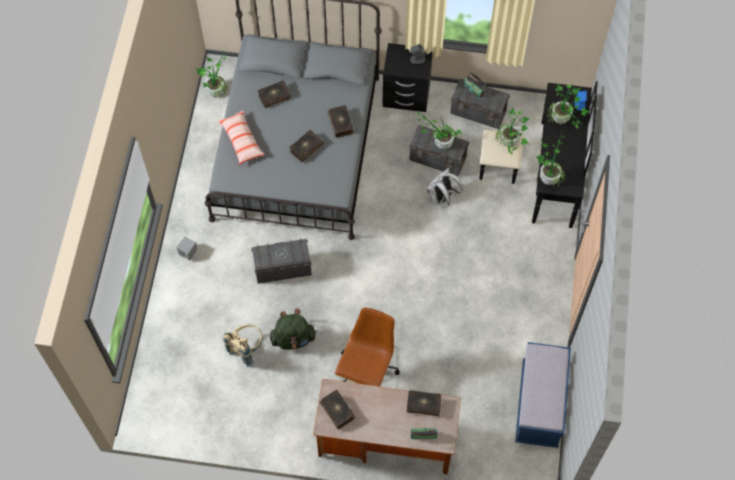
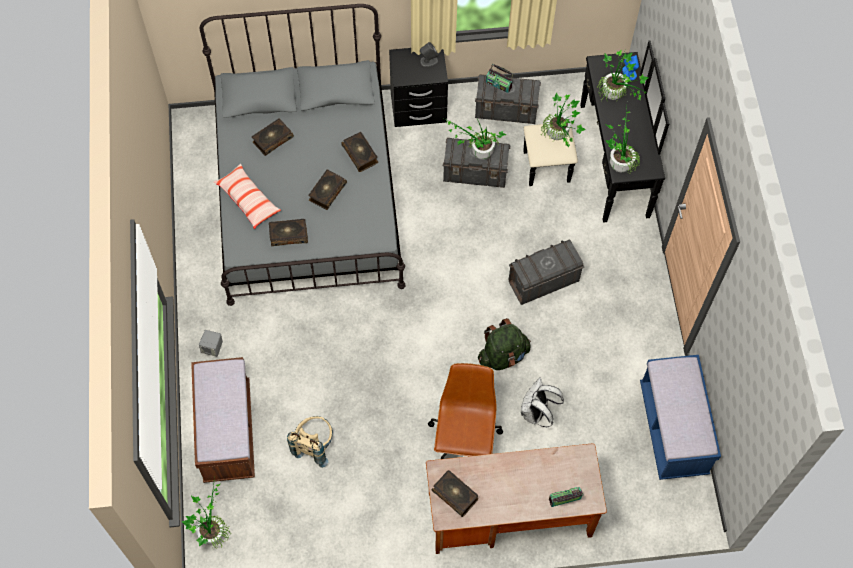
camera: 15 degrees left, 0 degrees up
(181, 321) = (227, 432): none -> brown bench
(216, 89) = (193, 148): potted plant -> potted plant (212, 530)
(282, 268) = (330, 341): grey storage box -> grey storage box (543, 281)
(293, 338) = (366, 420): green backpack -> green backpack (503, 356)
(423, 404) = (554, 462): book -> book (288, 235)
(442, 198) = (493, 216): white backpack -> white backpack (536, 413)

